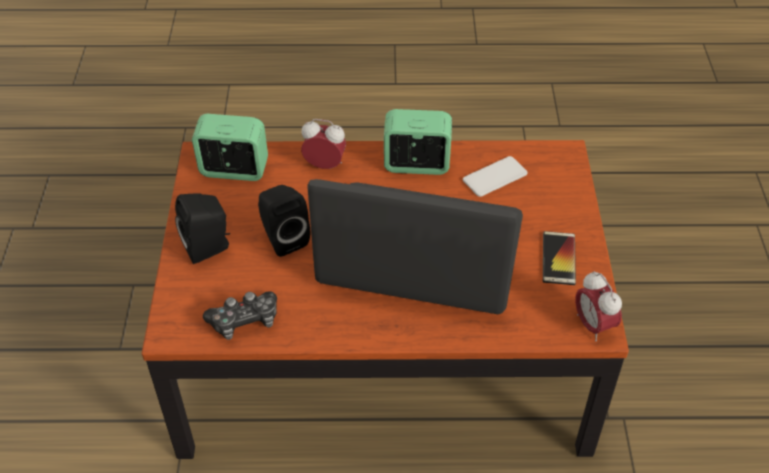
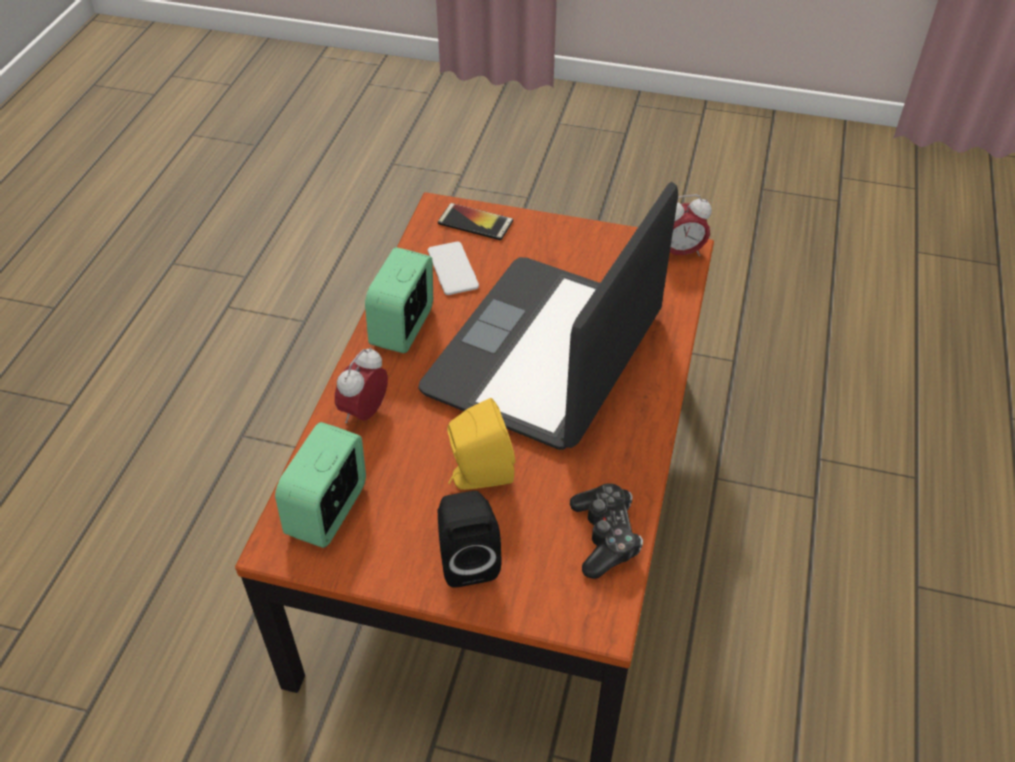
camera: 75 degrees left, 0 degrees up
(283, 238) = (478, 476): black speaker -> yellow speaker
(558, 258) = (588, 252): phone -> phone (475, 222)

